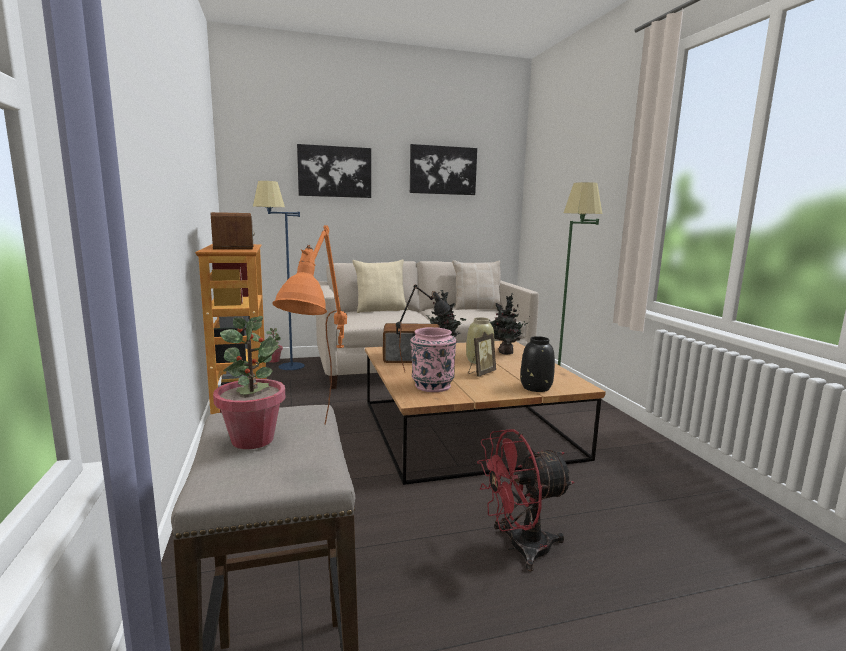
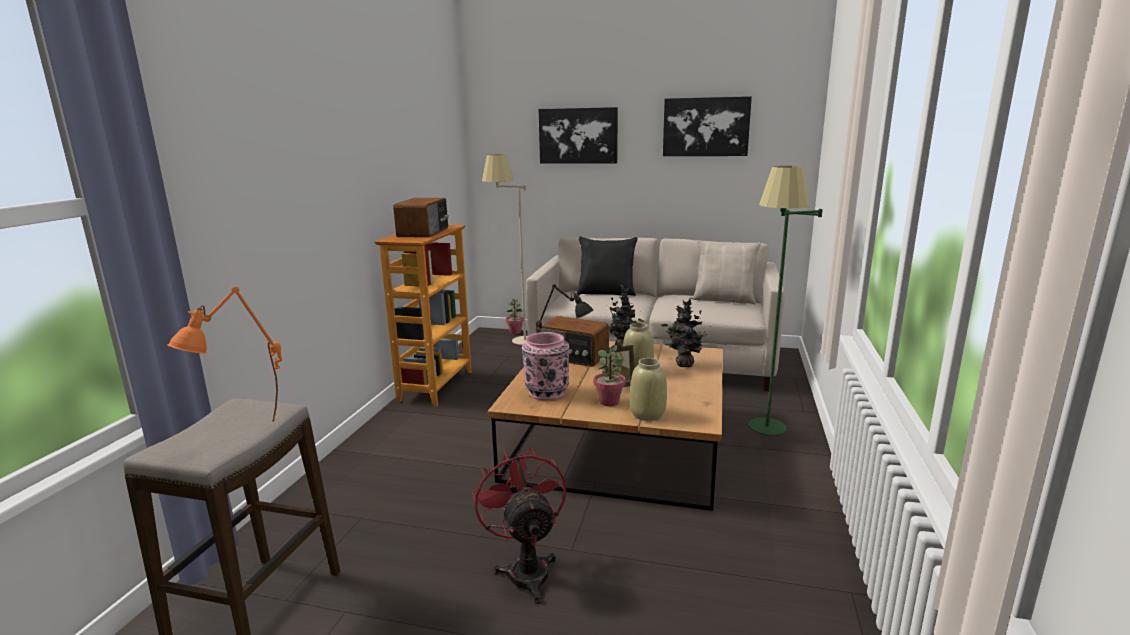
camera: 30 degrees right, 5 degrees up
(253, 440) = (220, 424): potted plant -> potted plant (609, 402)
(284, 369) = (515, 343): blue floor lamp -> beige floor lamp
(380, 310) = (606, 292): beige pillow -> black pillow
(519, 548) = (526, 569): red fan -> red fan turned 60 degrees clockwise
(536, 387) = (648, 414): black vase -> beige vase

